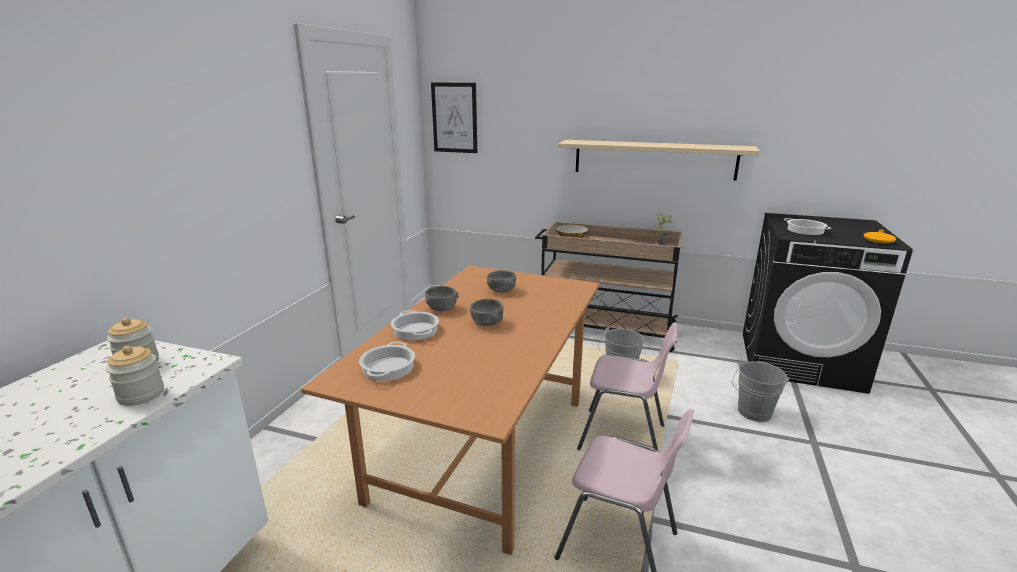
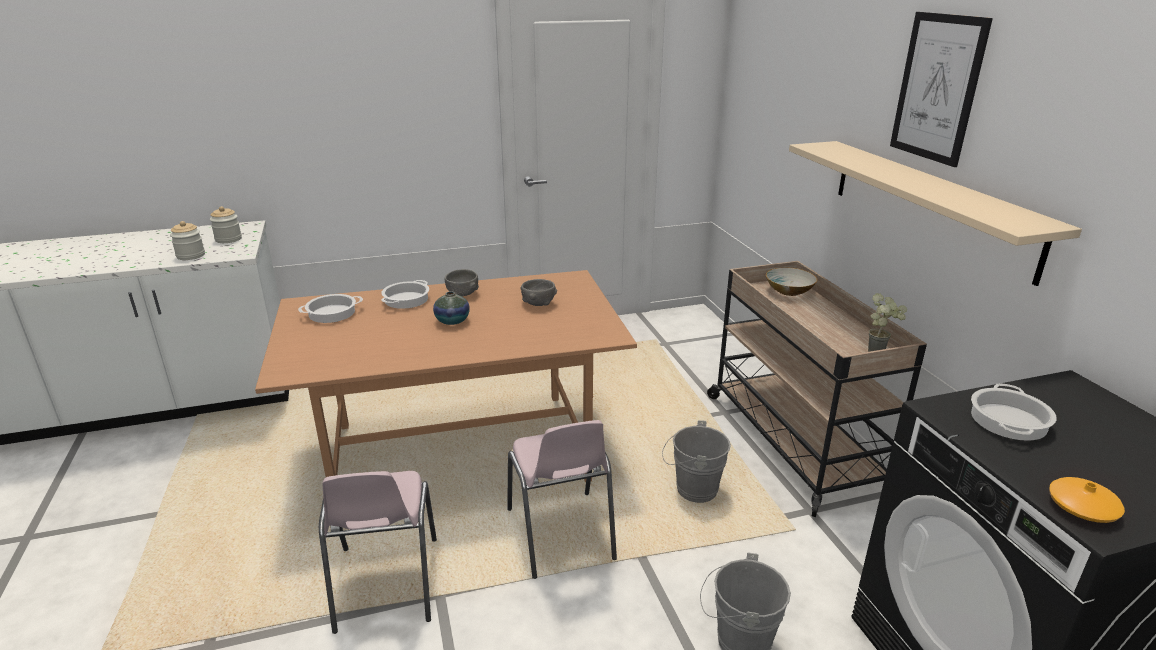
camera: 55 degrees right, 5 degrees up
(454, 118) = (746, 83): picture -> picture (937, 88)
(487, 323) = (452, 321): grey bowl -> vase

